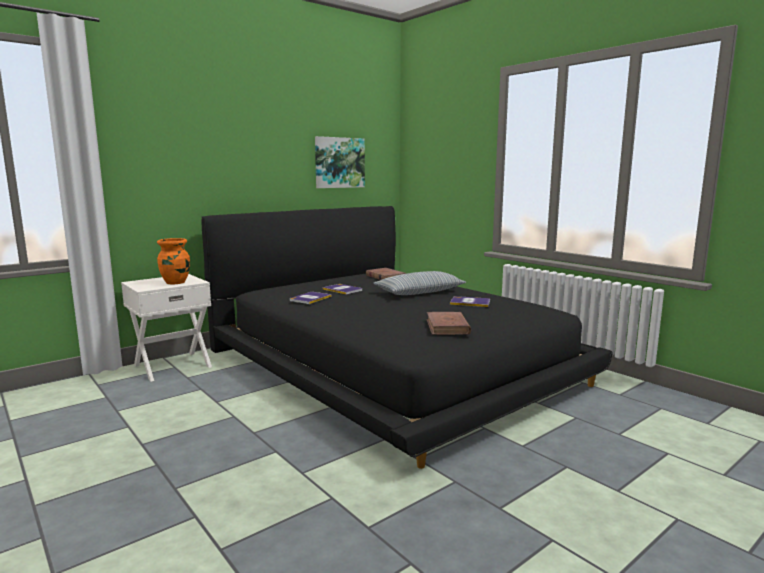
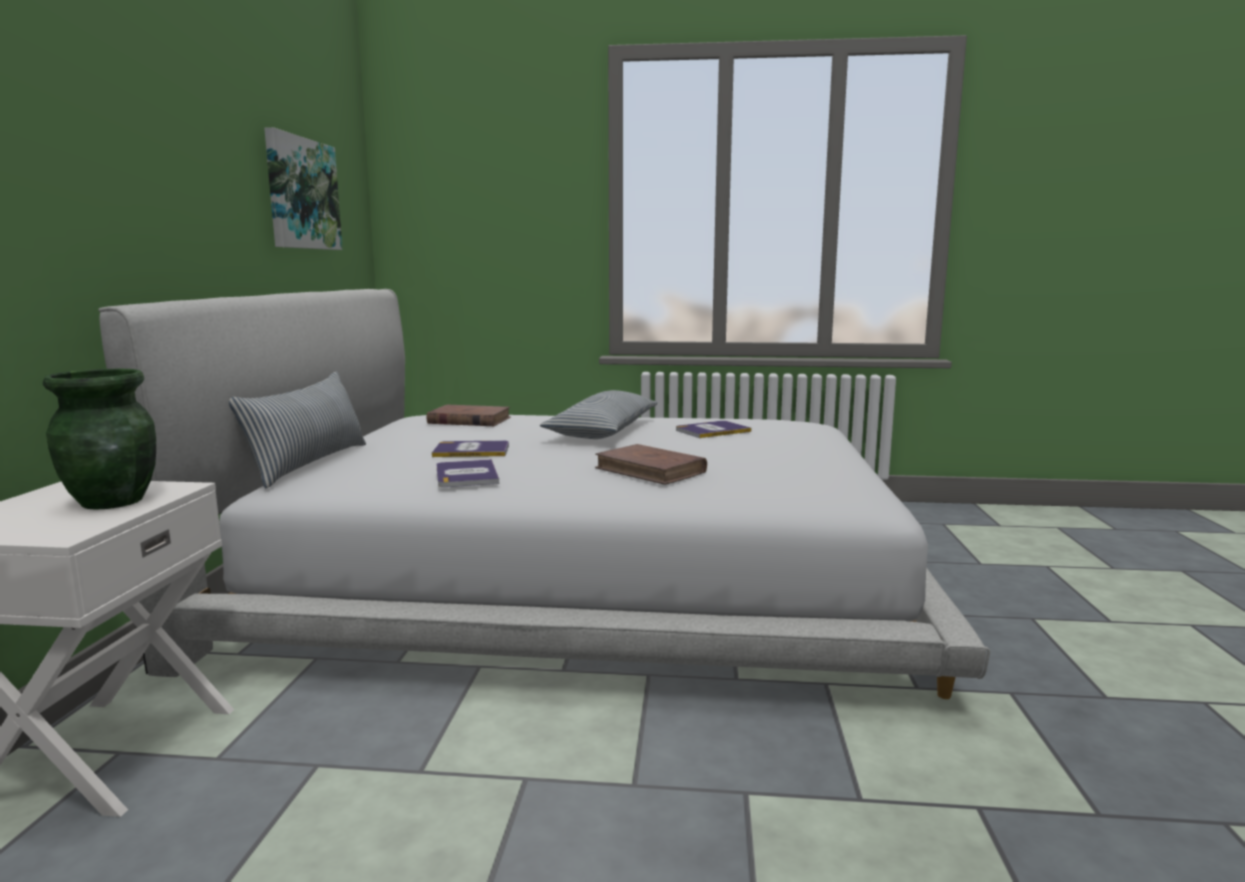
camera: 45 degrees left, 0 degrees up
(176, 282) = (114, 501): orange vase -> green vase
(287, 284) = (309, 464): none -> pillow
(390, 365) = (581, 575): black bed -> white bed
(447, 327) = (804, 465): brown book -> brown book (651, 470)

